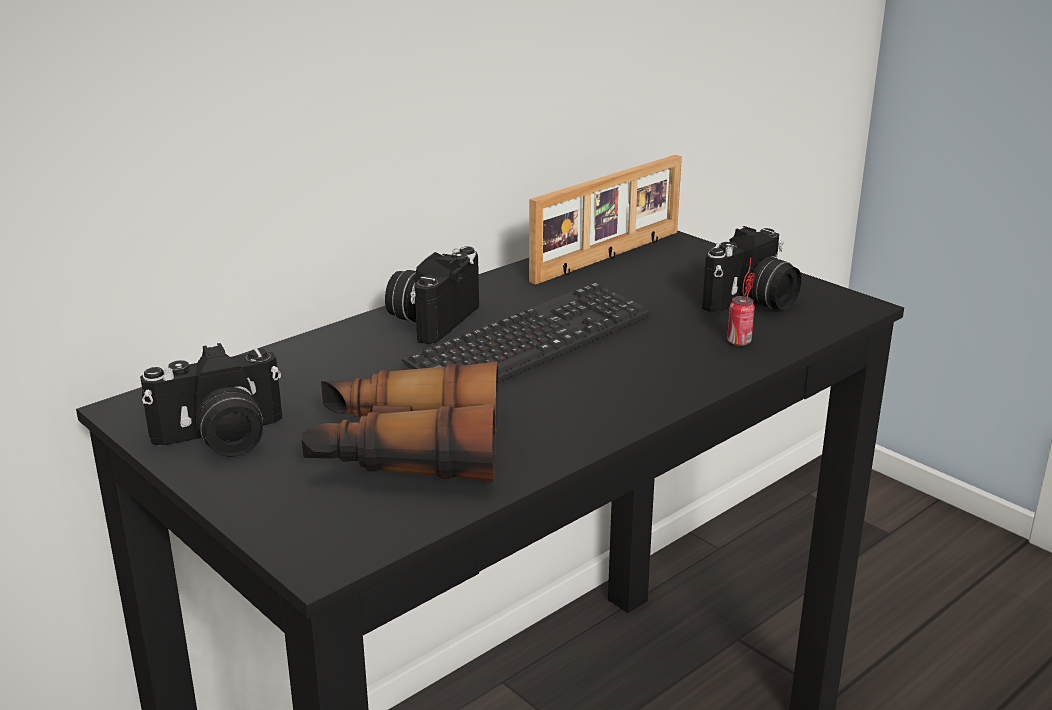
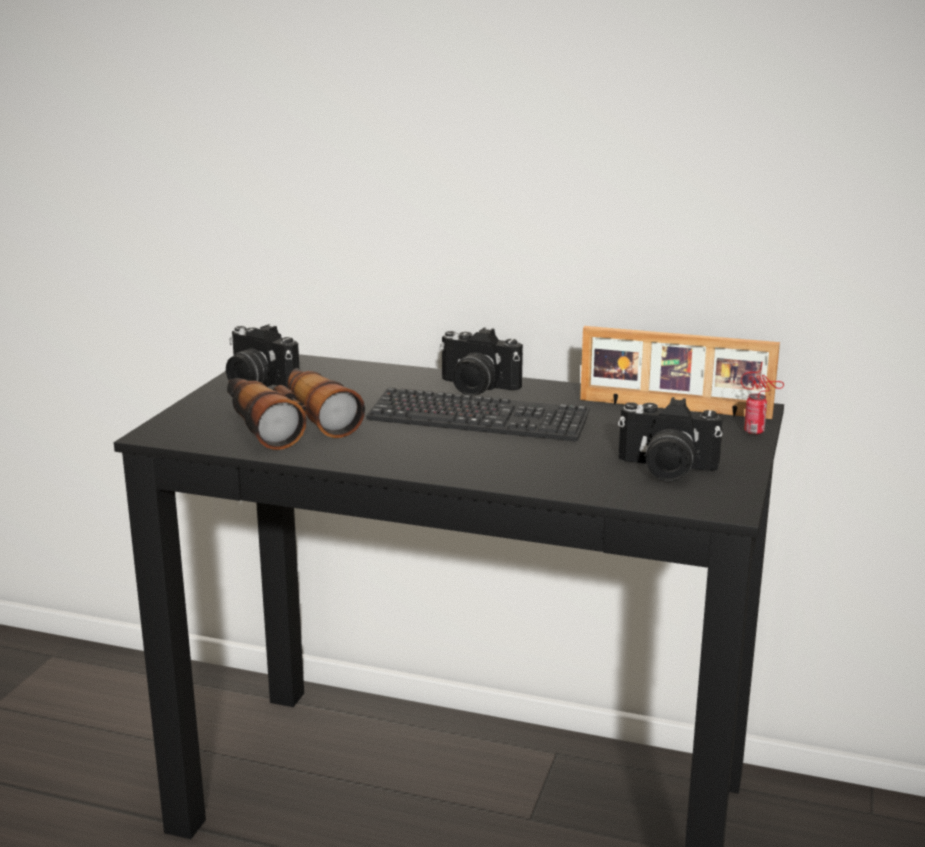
camera: 60 degrees right, 5 degrees down
(432, 319) = (475, 388): camera -> camera turned 150 degrees counterclockwise
(739, 340) = (579, 477): can -> can (756, 431)

